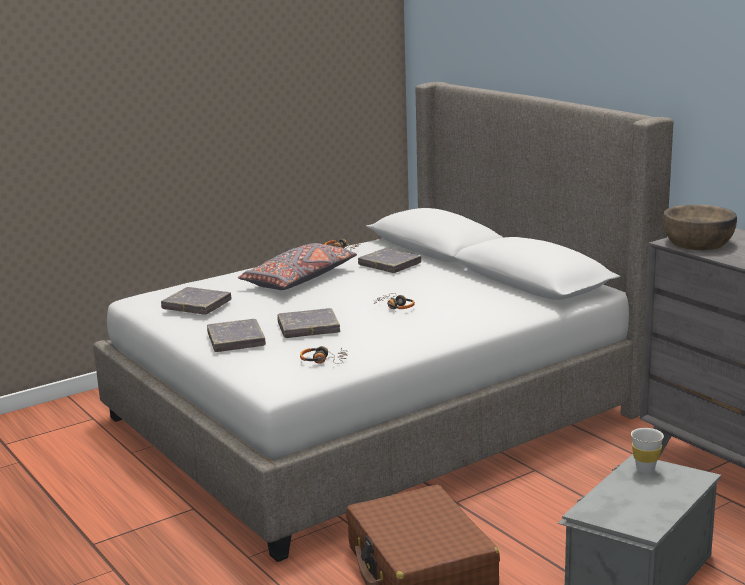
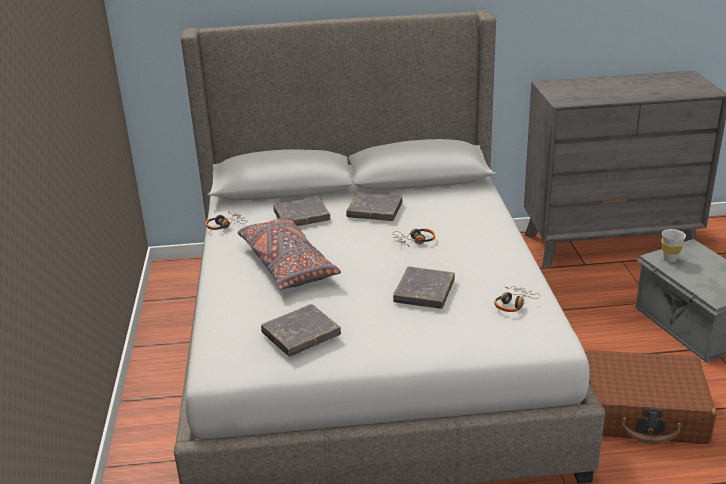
camera: 60 degrees left, 10 degrees up
(236, 340) = (420, 335): grey book -> grey book (375, 210)
(698, 242) = (571, 96): brown bowl -> none

